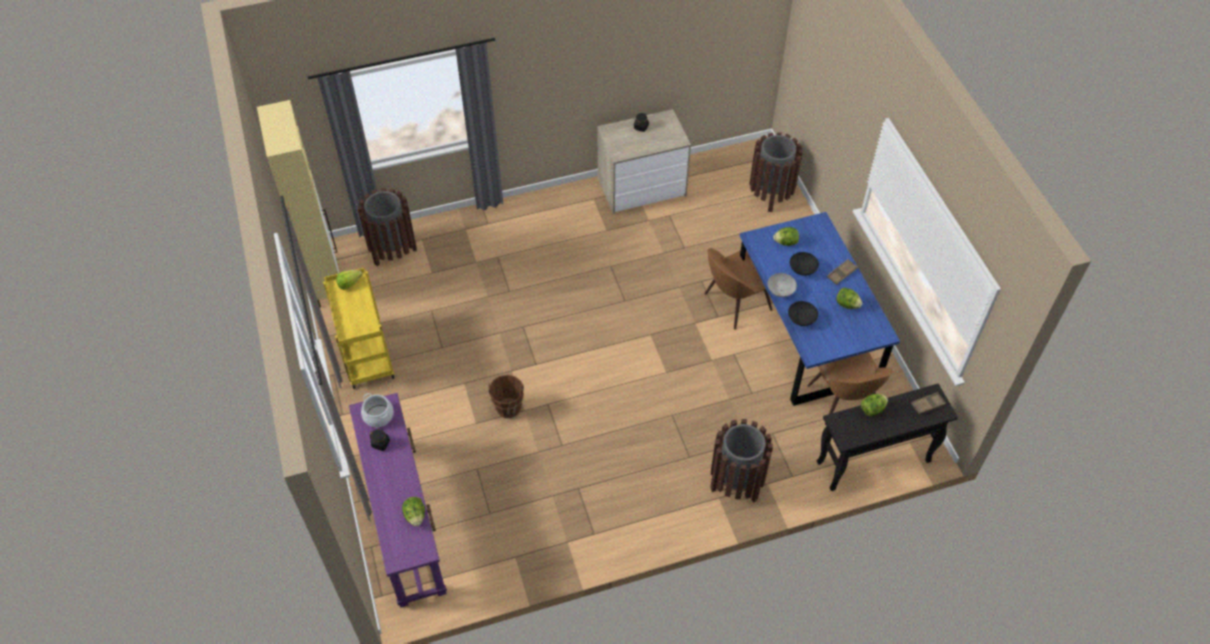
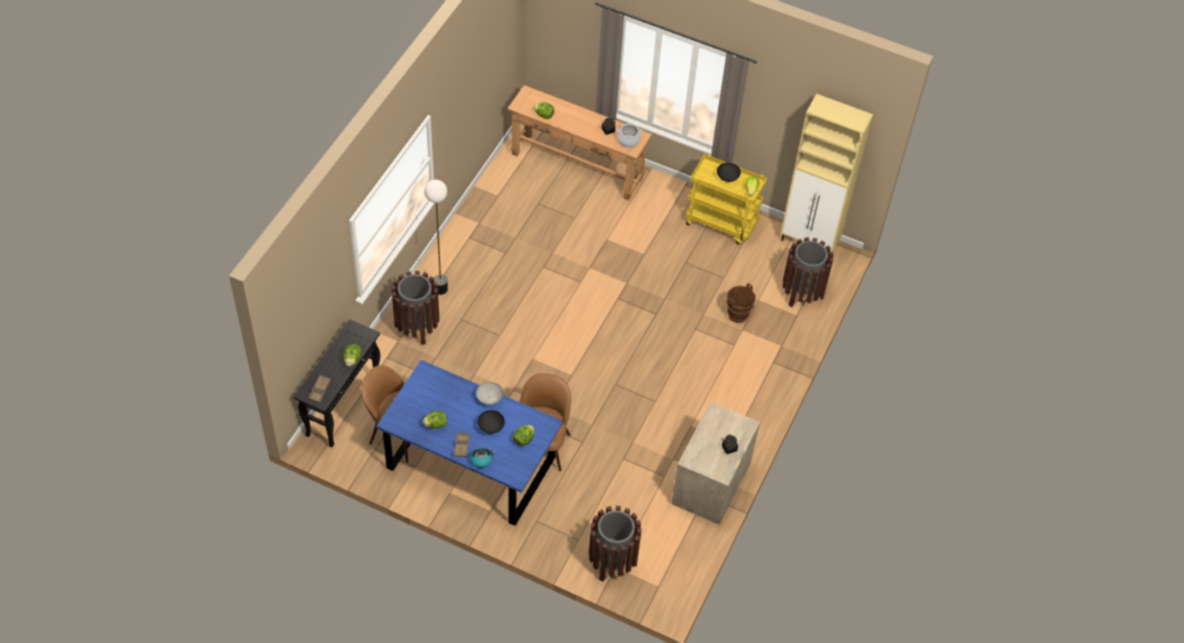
camera: 130 degrees right, 0 degrees up
(405, 521) = (577, 166): purple console table -> brown console table
(508, 408) = (599, 261): brown bucket -> brown bucket (738, 315)
(677, 502) = (440, 289): none -> floor lamp
(802, 320) = (455, 388): black bowl -> black bowl (727, 177)
(835, 252) = (481, 460): none -> kettle

